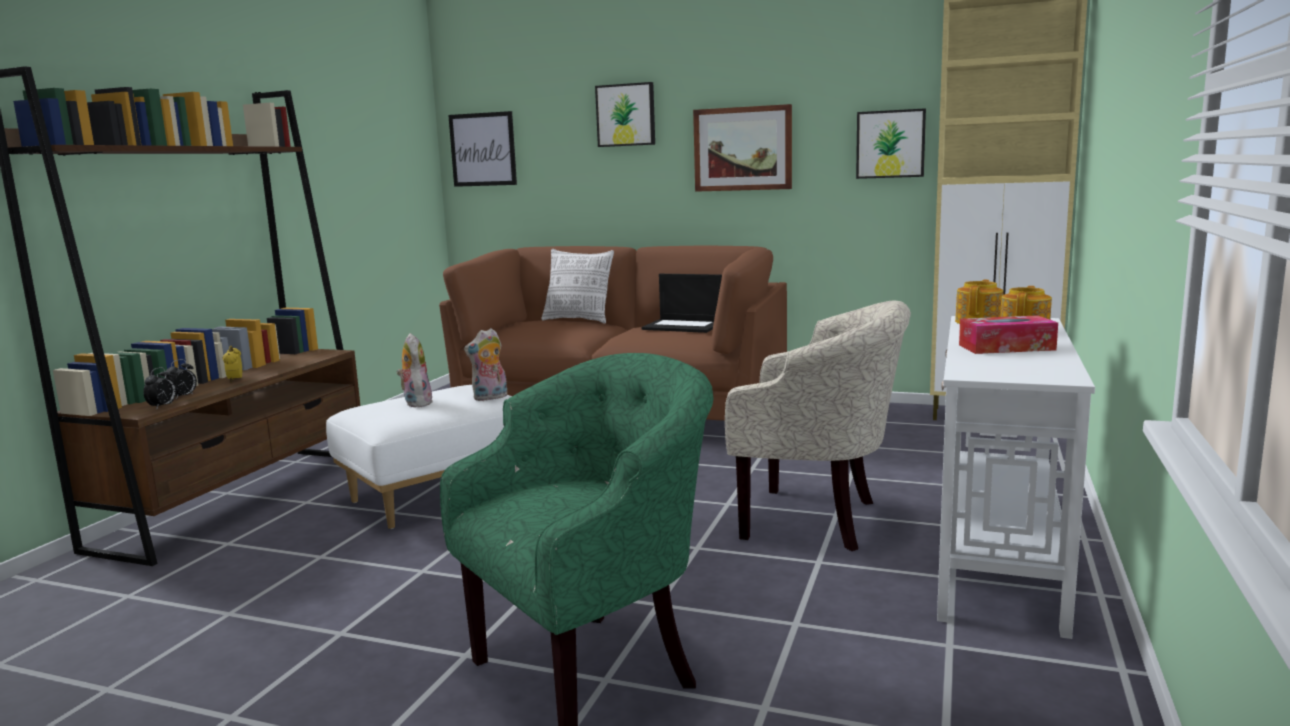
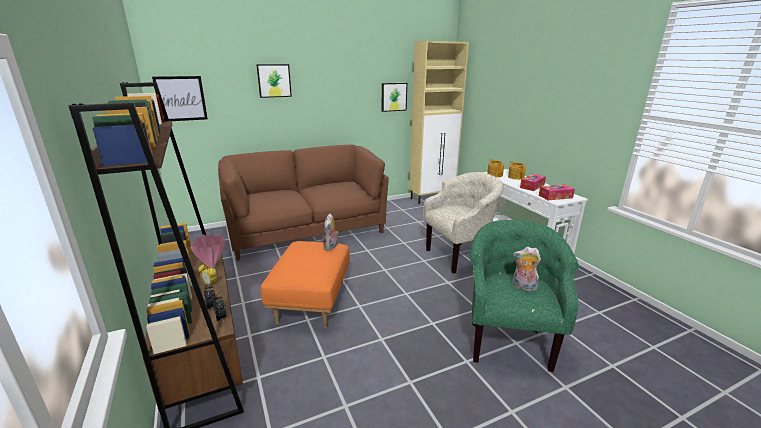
camera: 45 degrees left, 10 degrees up
(281, 368) = (212, 266): none -> pink vase
(416, 403) = (305, 261): plush toy -> plush toy (523, 287)
(439, 495) = (311, 301): white ottoman -> orange ottoman
(578, 320) = (275, 191): pillow -> none
(684, 326) = (337, 186): laptop -> none
(743, 149) = (334, 98): picture -> none
(1000, 369) = (555, 196): none -> tissue box

